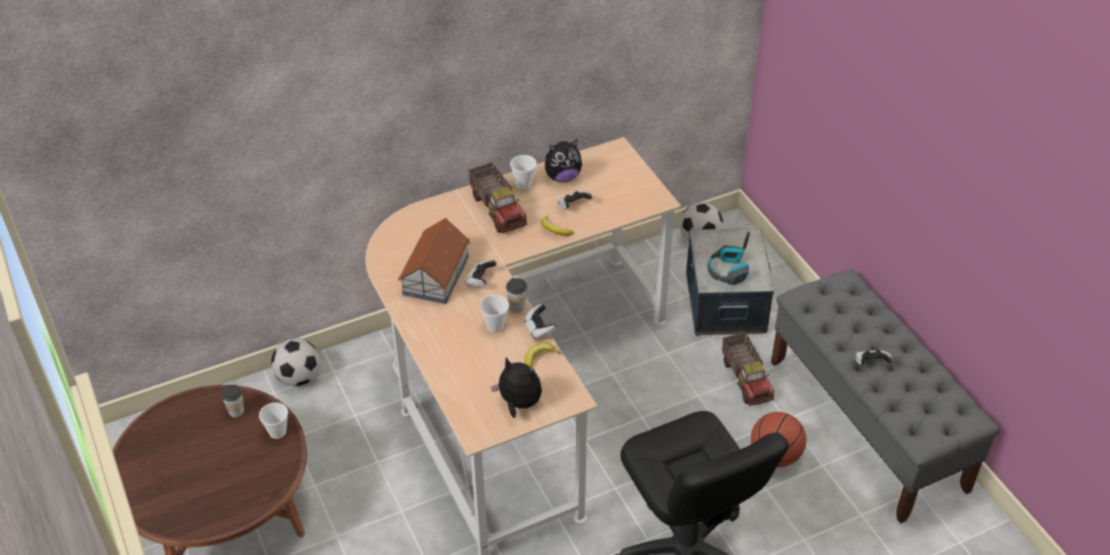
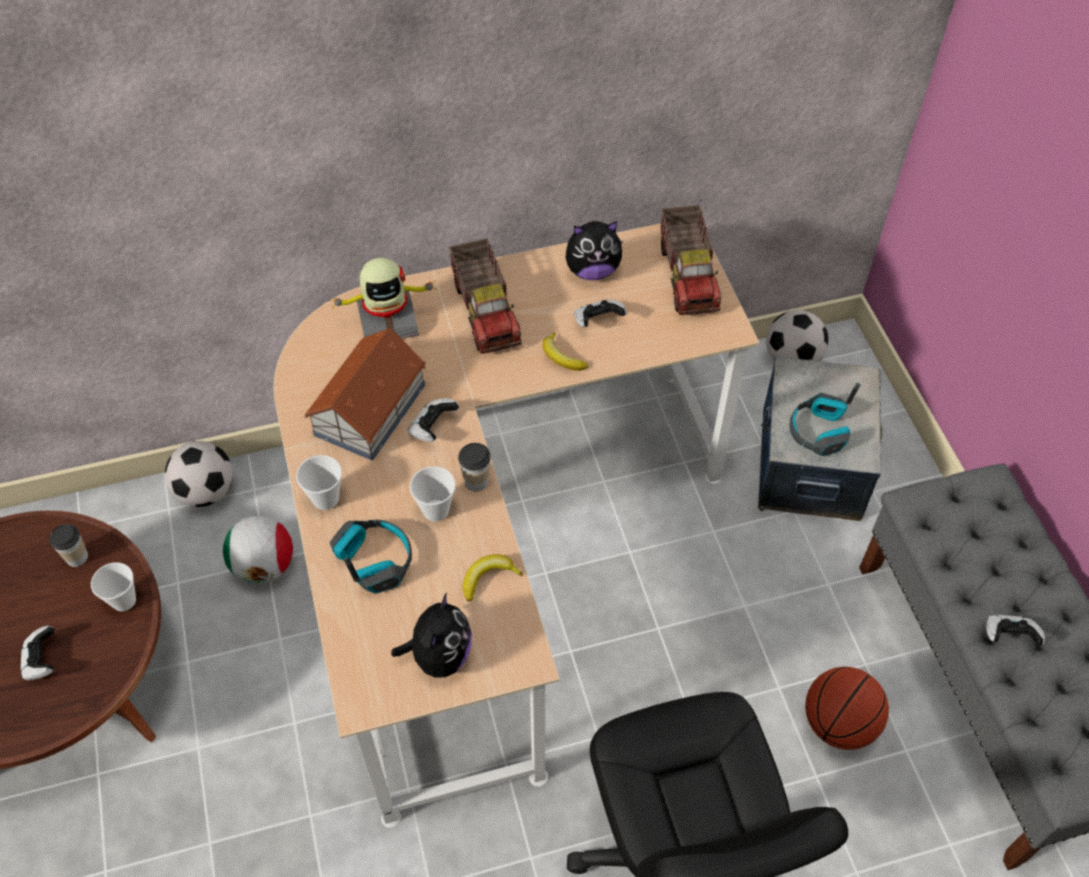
camera: 10 degrees right, 10 degrees up
(354, 418) = (264, 566): none -> football
(433, 222) = (387, 320): none -> toy robot
(462, 359) = (374, 561): none -> headphones
(518, 404) = (439, 655): plush toy -> plush toy turned 60 degrees clockwise
(523, 184) = (533, 274): cup -> cup (325, 499)
(539, 329) = (501, 526): game controller -> game controller (42, 660)
(746, 379) = (819, 589): toy truck -> toy truck (688, 276)

